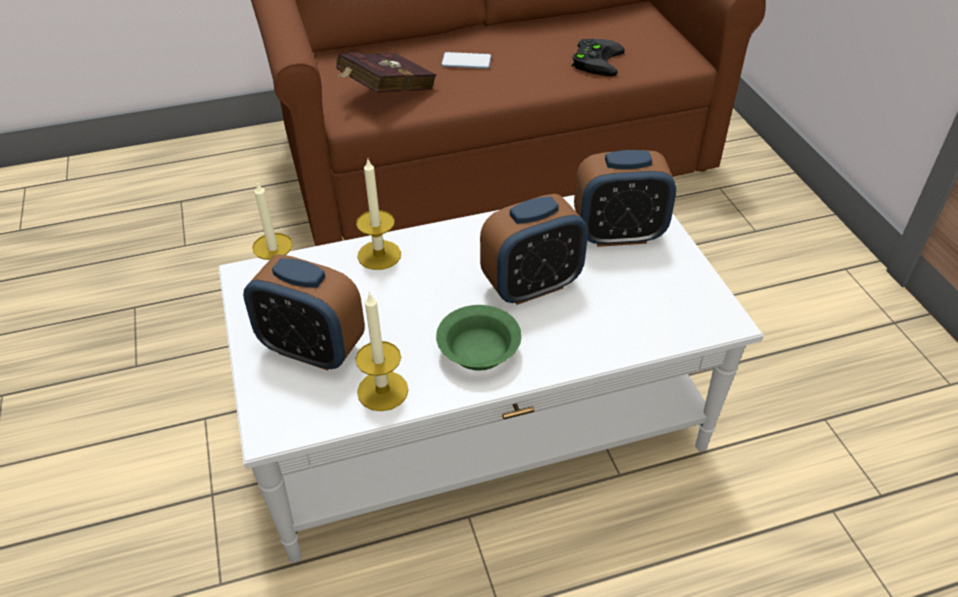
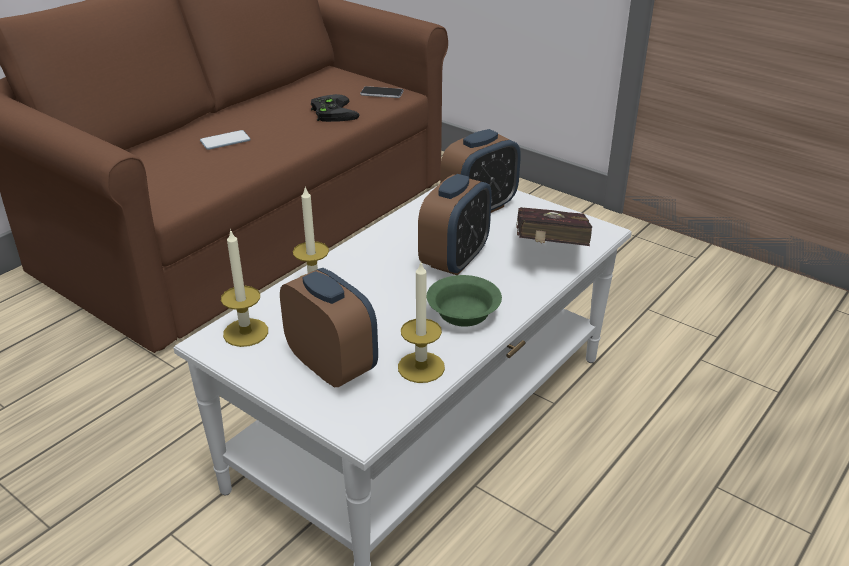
camera: 35 degrees left, 10 degrees down
(312, 349) = (332, 366): alarm clock -> alarm clock turned 120 degrees counterclockwise
(384, 94) = (177, 183): red book -> red book (548, 252)
(669, 52) = (382, 93): none -> phone

